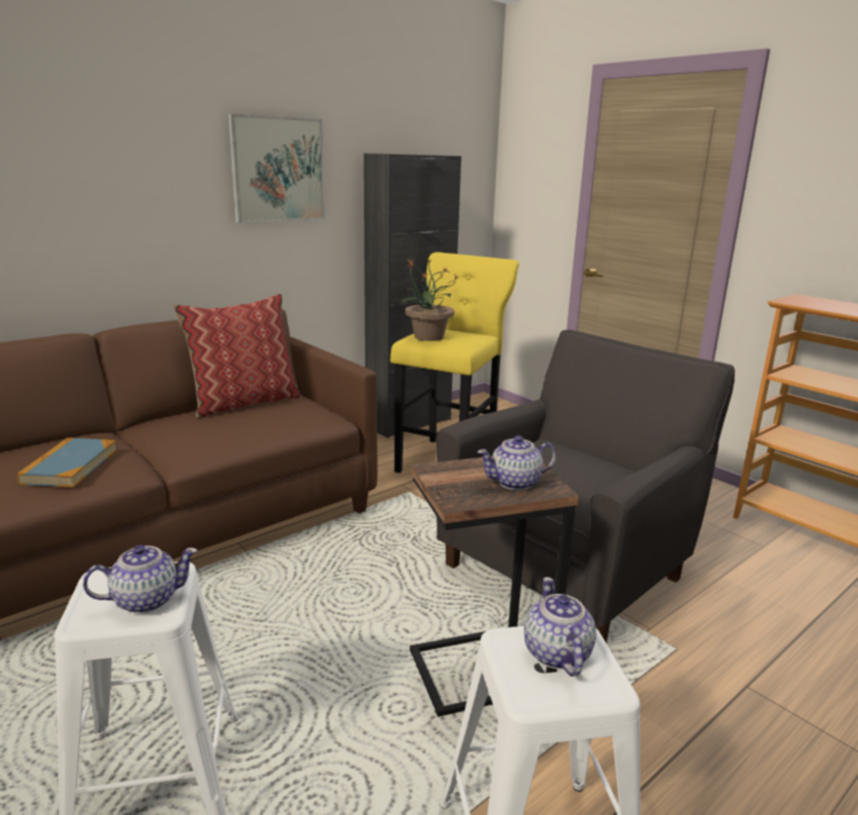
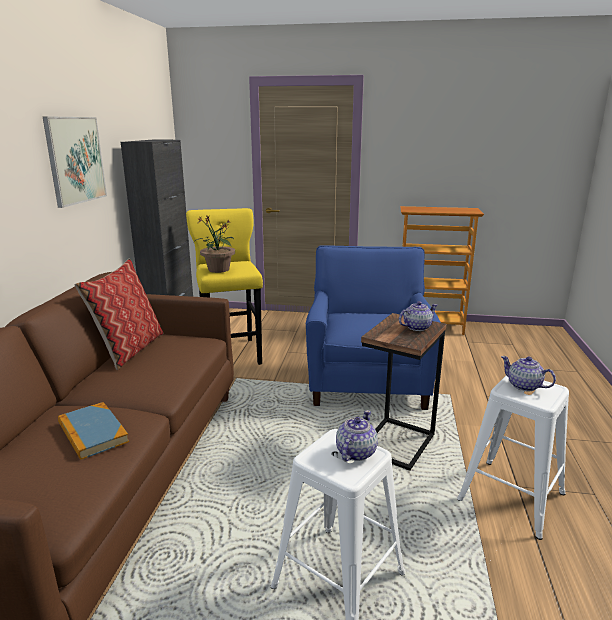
camera: 40 degrees left, 0 degrees up
(516, 482) = (416, 327): teapot -> teapot turned 150 degrees counterclockwise
(569, 566) = (367, 380): grey armchair -> blue armchair

